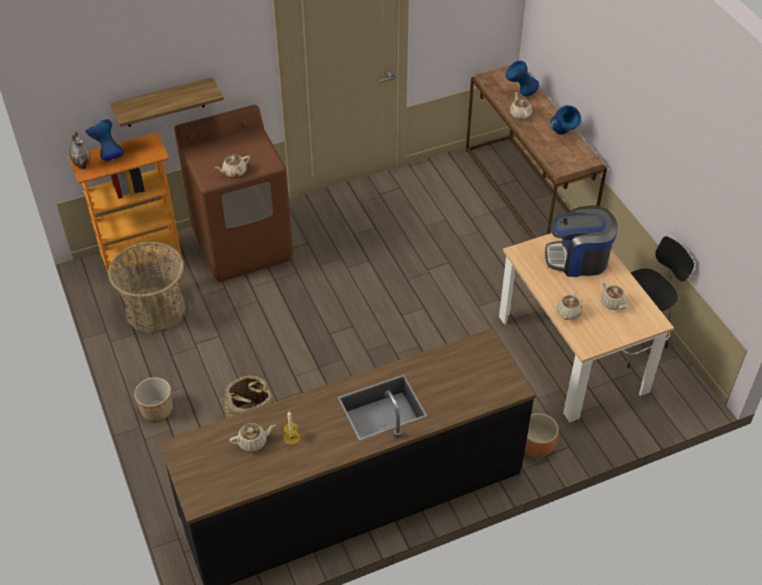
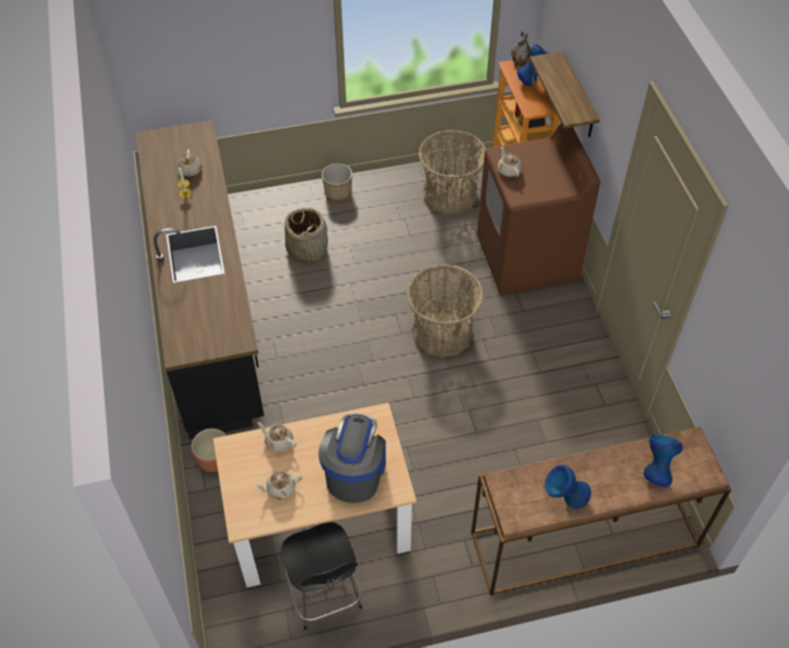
camera: 100 degrees right, 5 degrees up
(344, 296) = (442, 332): none -> basket
(520, 114) = (612, 460): beige teapot -> none

